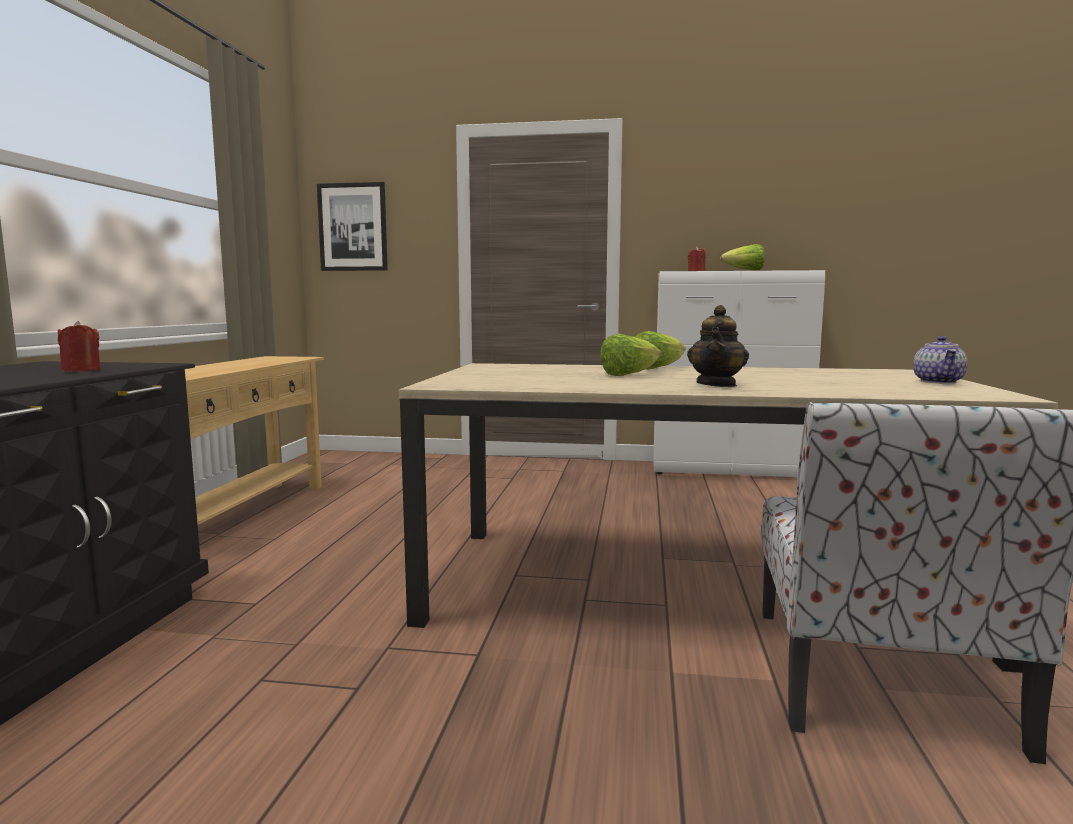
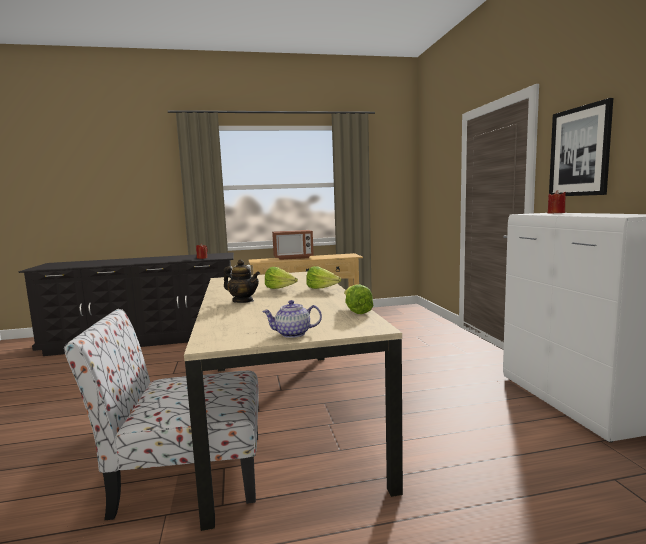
camera: 70 degrees right, 0 degrees up
(200, 368) = (293, 258): none -> microwave
(353, 227) = (429, 182): picture -> picture (579, 152)
(717, 385) = (243, 301): teapot -> teapot turned 150 degrees counterclockwise
(745, 270) = (571, 215): lettuce -> lettuce (356, 311)

